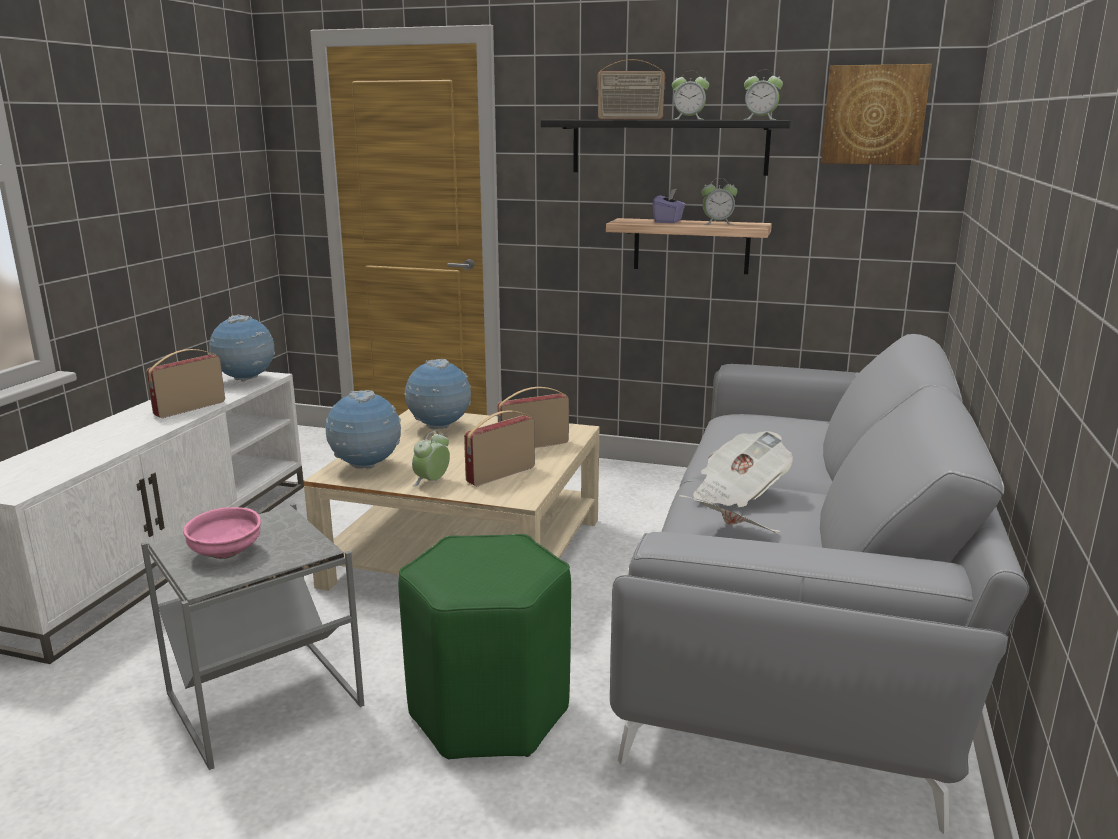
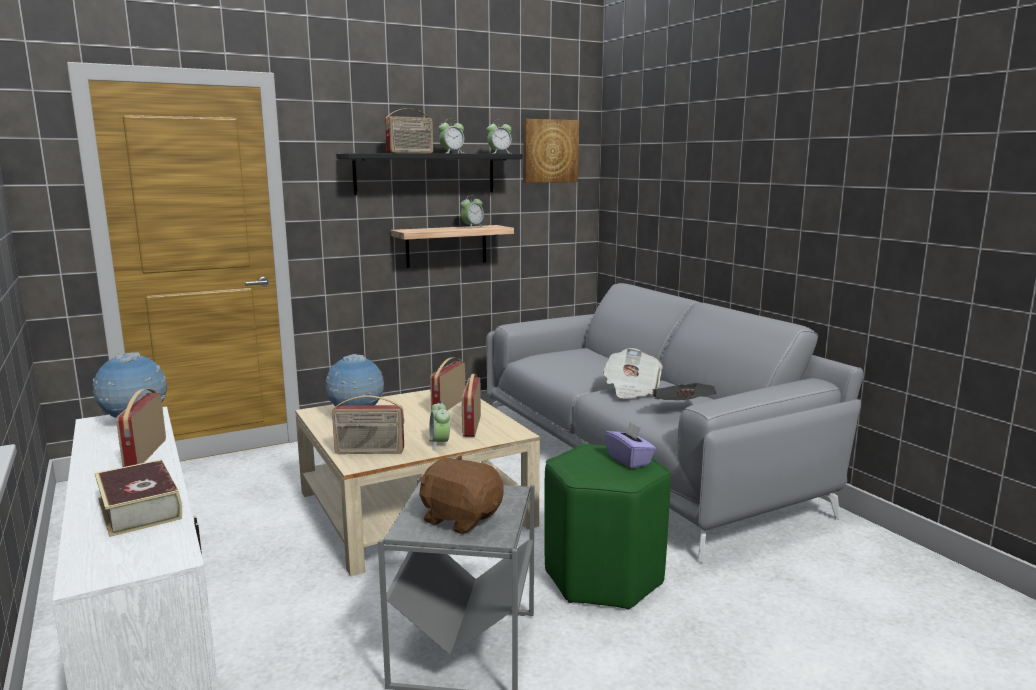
camera: 45 degrees left, 5 degrees down
(90, 449) = (139, 508): none -> book
(225, 553) = (461, 518): pink bowl -> brown plush toy
(366, 467) = (369, 452): globe -> radio
(668, 221) = (438, 228): purple tissue box -> purple tissue box (629, 460)

